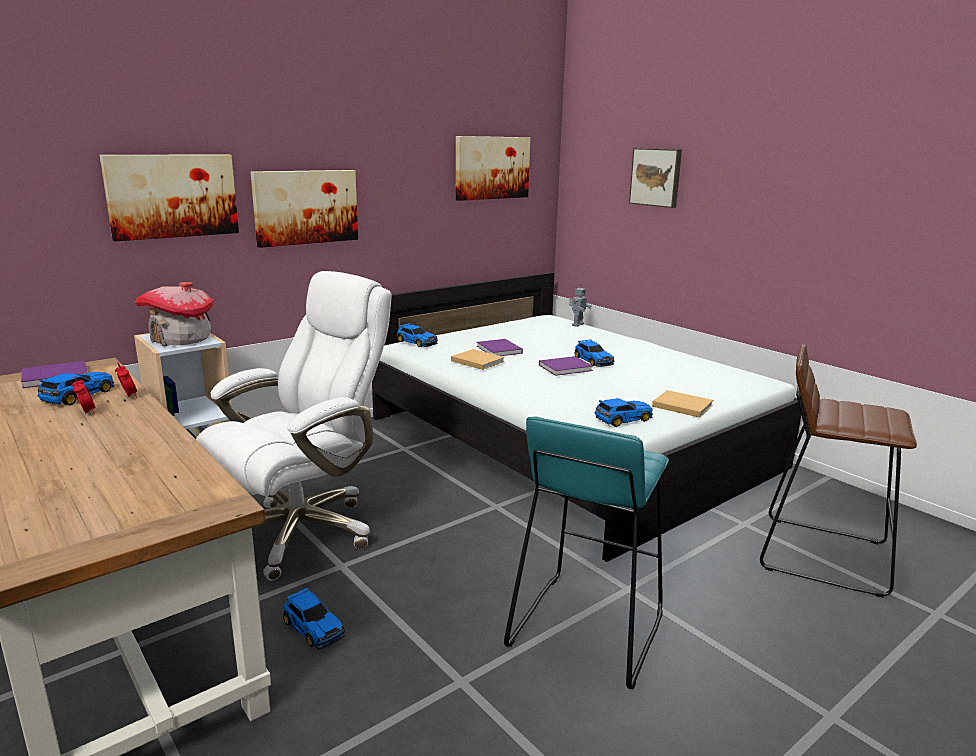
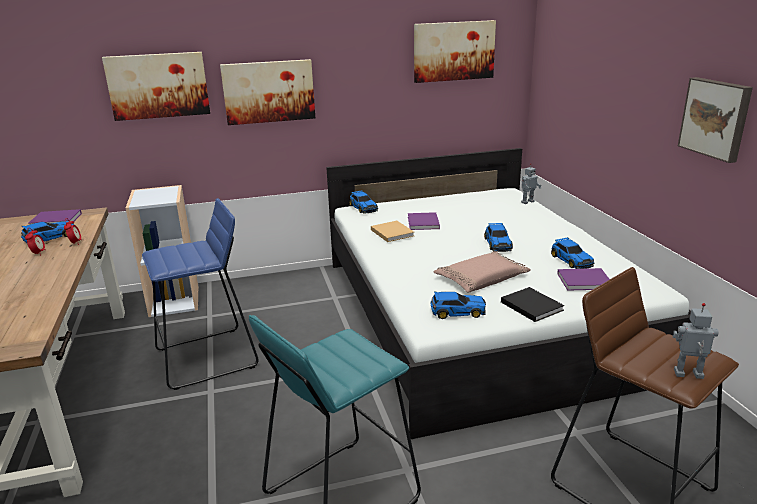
camera: 25 degrees right, 5 degrees up
(181, 339) = (154, 197): toy house -> none
(304, 533) = (208, 358): white office chair -> blue stool
(313, 626) = (154, 436): toy car -> toy car (571, 260)
(566, 367) = (464, 249): purple book -> purple book (586, 281)
(611, 389) = (482, 277): none -> beige pillow
(656, 177) = (601, 63): picture -> picture (716, 118)
(680, 405) = (530, 305): beige book -> black book
(891, 424) = (688, 375): none -> toy robot

